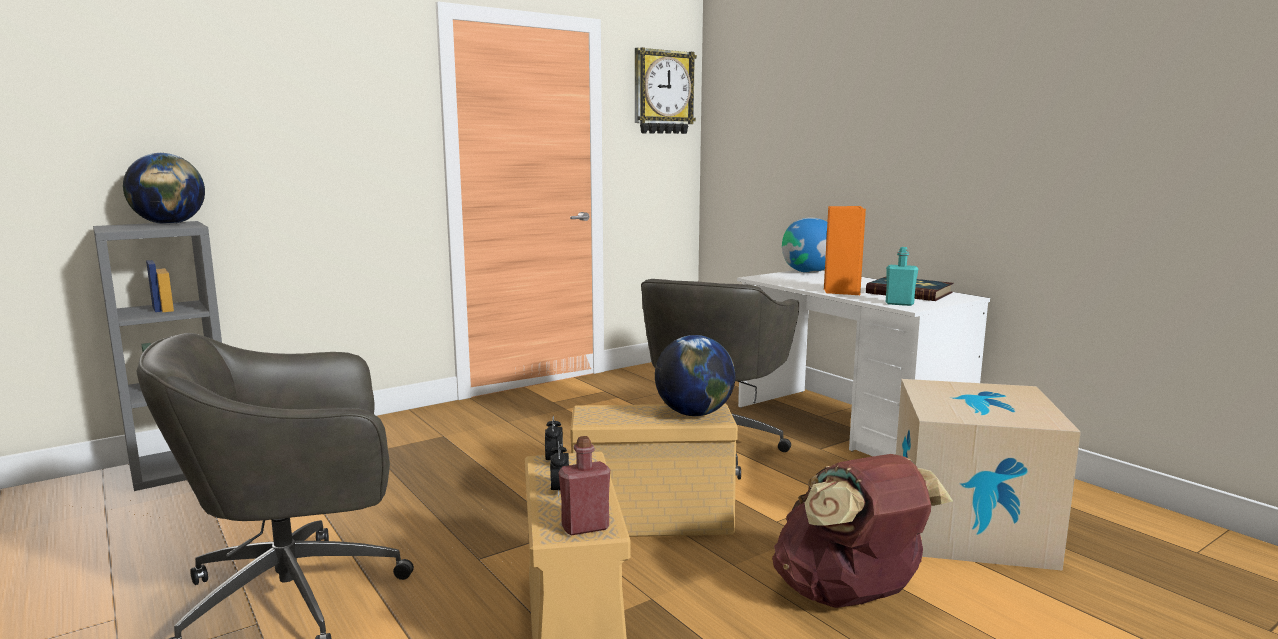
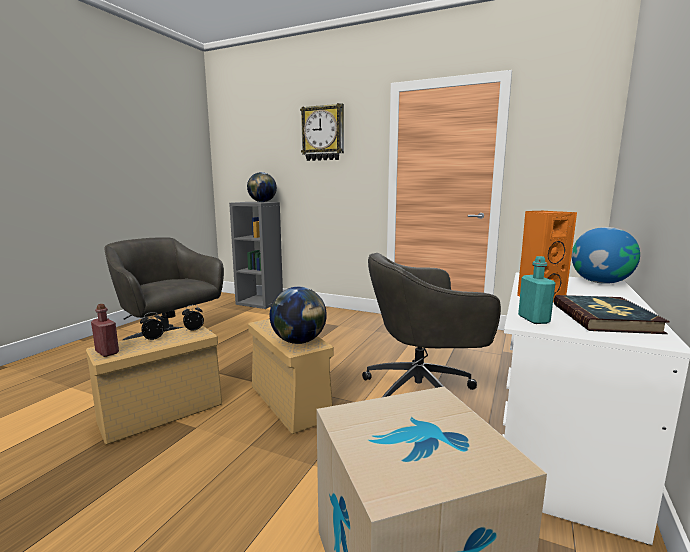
camera: 60 degrees right, 0 degrees up
(662, 92) = (573, 119): wall clock -> wall clock (323, 133)
(850, 596) = (229, 508): brown backpack -> none

